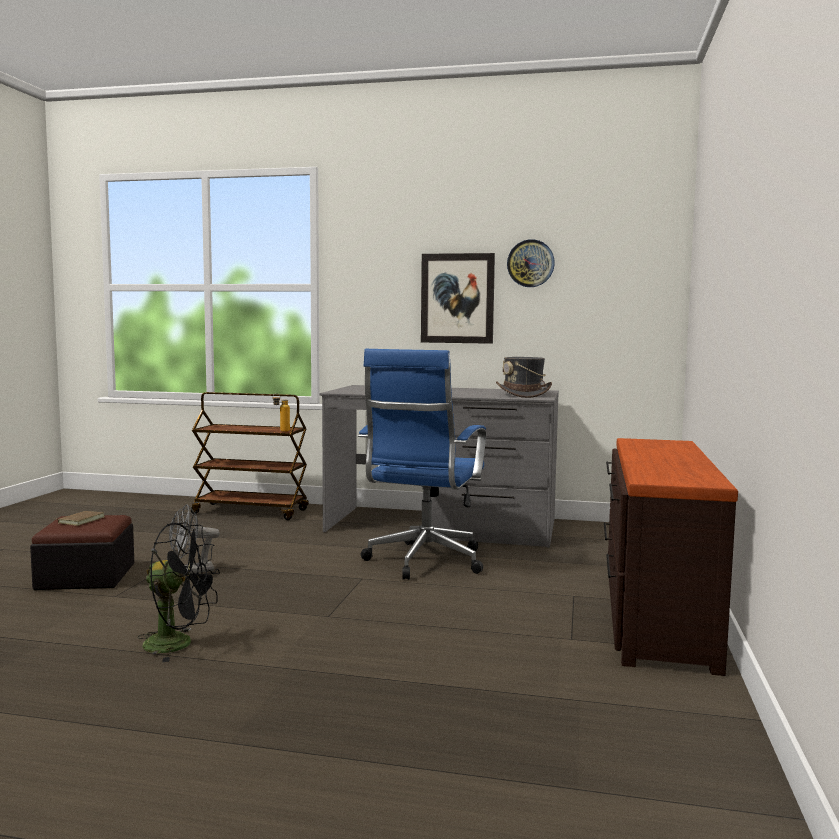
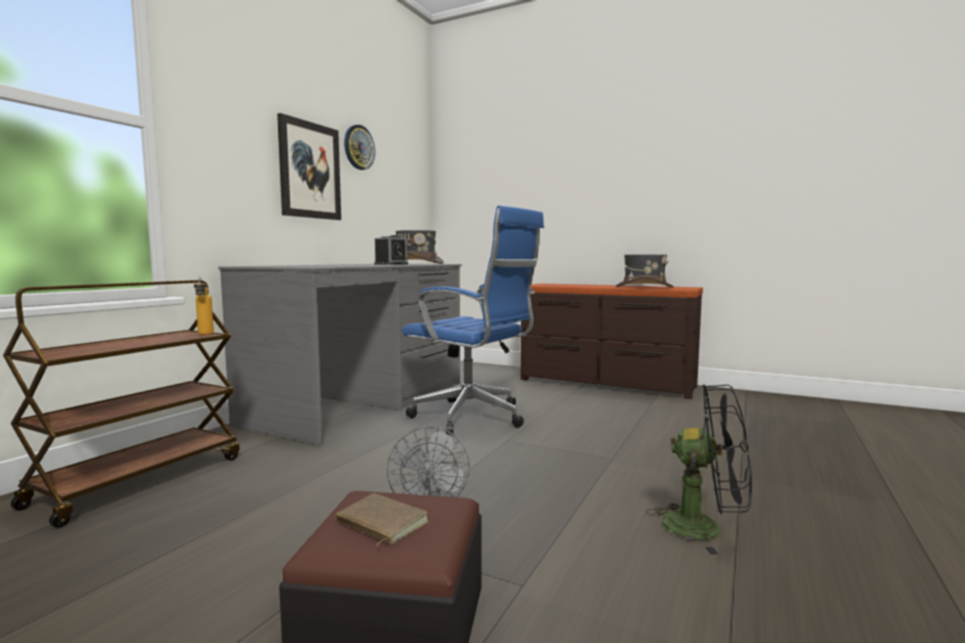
camera: 75 degrees left, 0 degrees up
(179, 644) = (705, 528): black fan -> black fan turned 90 degrees clockwise
(474, 393) = (391, 264): none -> alarm clock
(661, 468) = (644, 287): none -> grey hat

